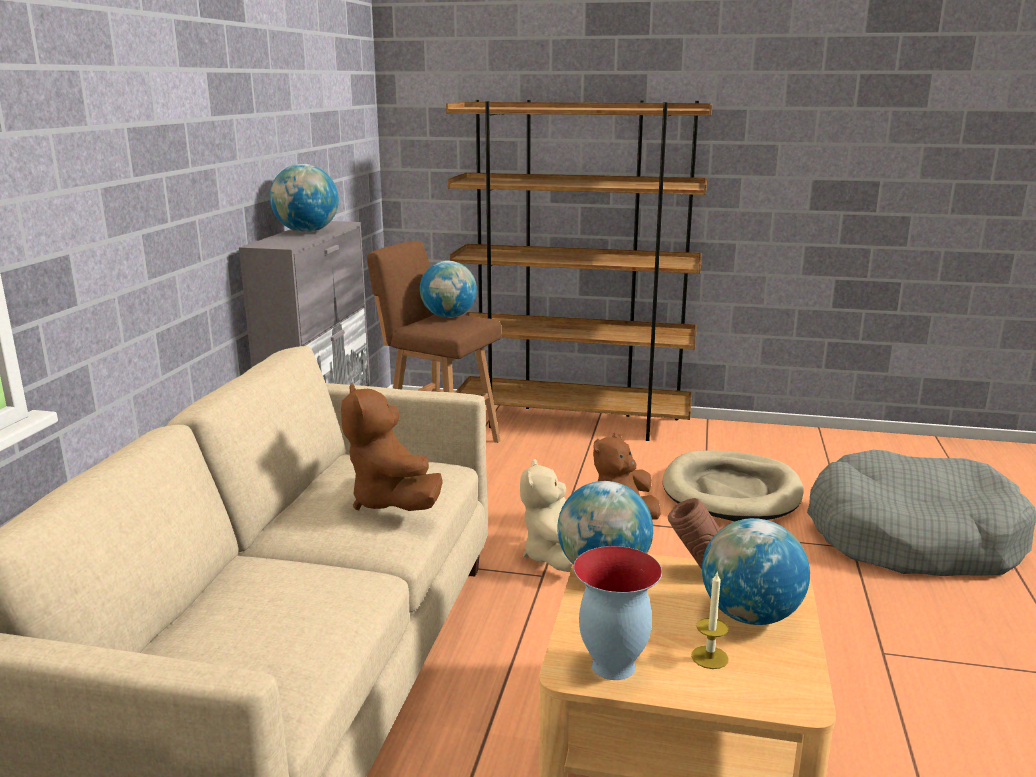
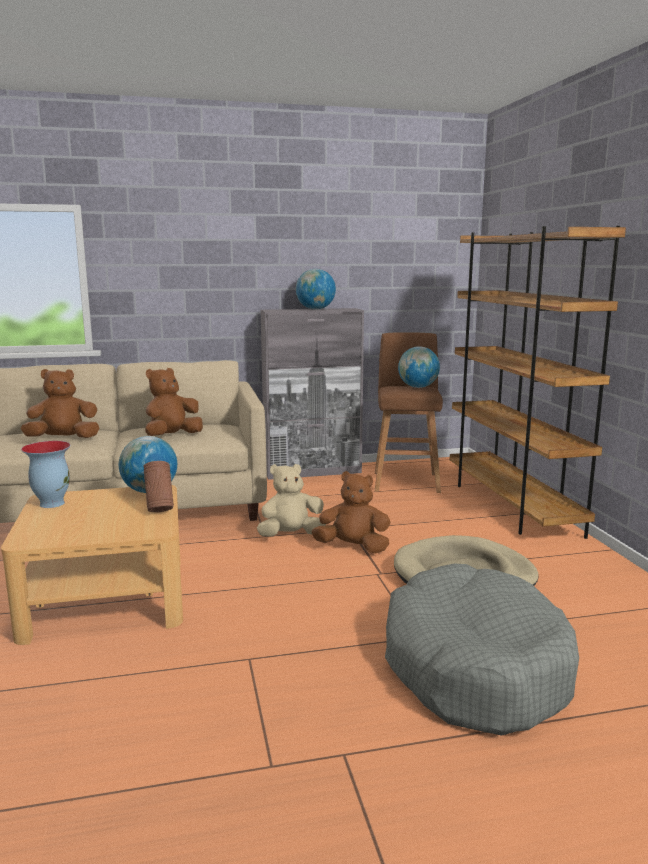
camera: 65 degrees right, 5 degrees down
(285, 604) = (63, 439): none -> brown plush toy
(709, 657) = (64, 520): candle -> none
(750, 615) = (112, 525): globe -> none

